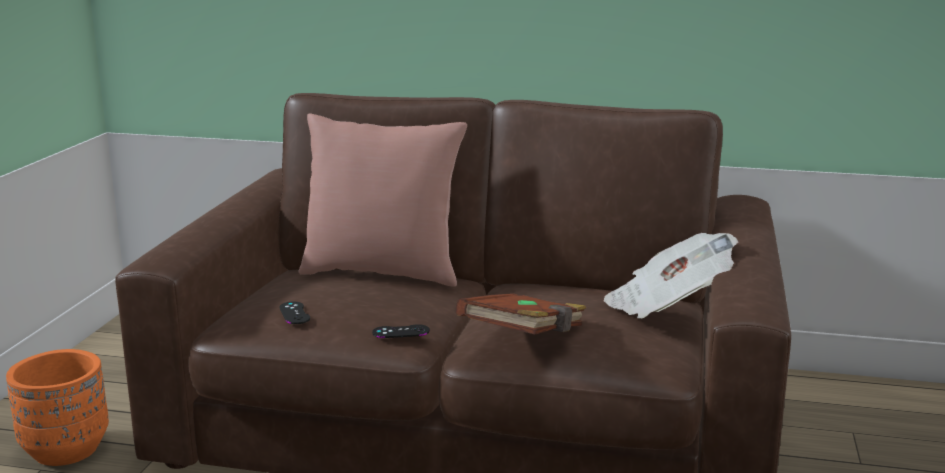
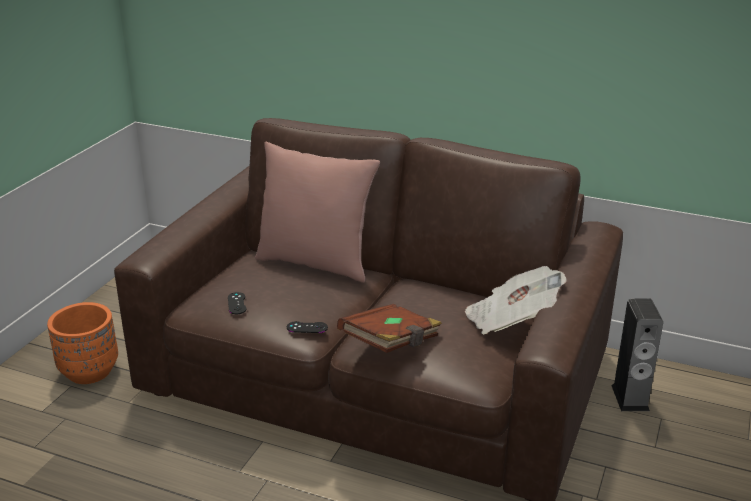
camera: 10 degrees right, 10 degrees up
(804, 414) = (630, 397): none -> speaker

